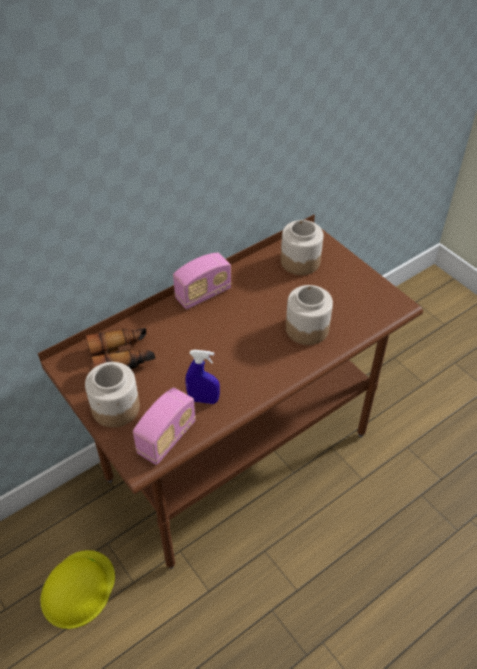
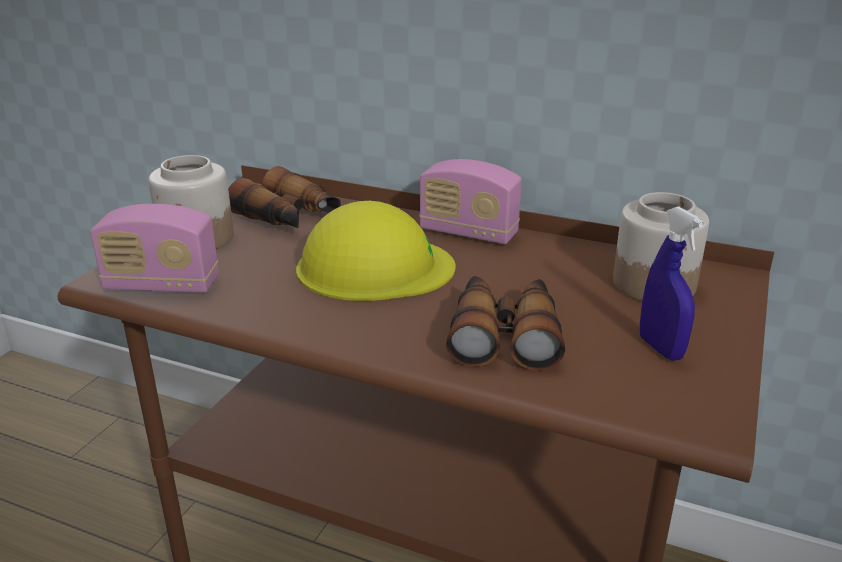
camera: 60 degrees right, 20 degrees down
(77, 589) = (117, 504): yellow hard hat -> yellow hard hat (374, 267)
(203, 399) = (257, 290): blue spray bottle -> blue spray bottle (660, 348)
(307, 328) = (504, 334): jar -> binoculars

